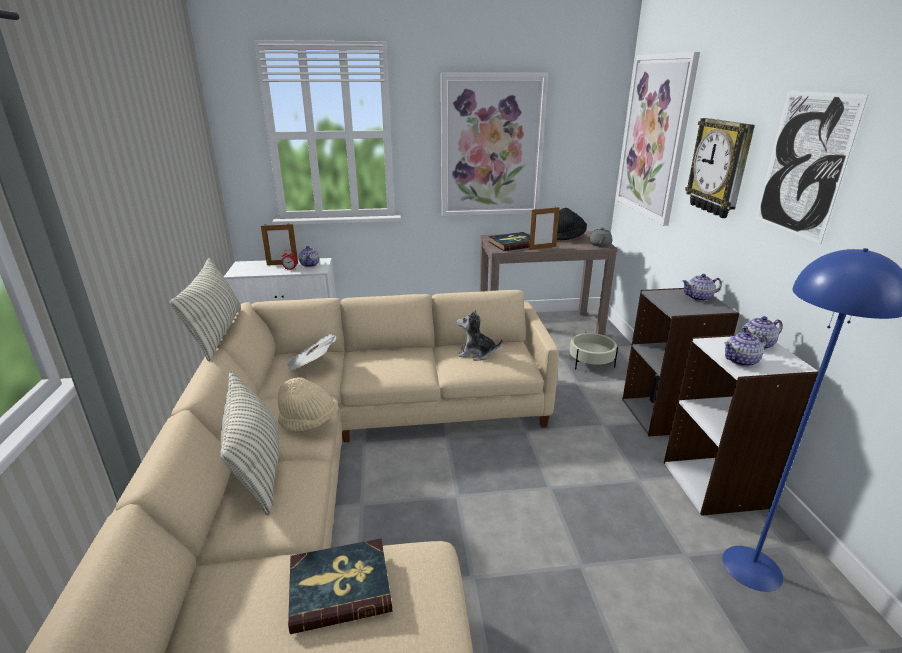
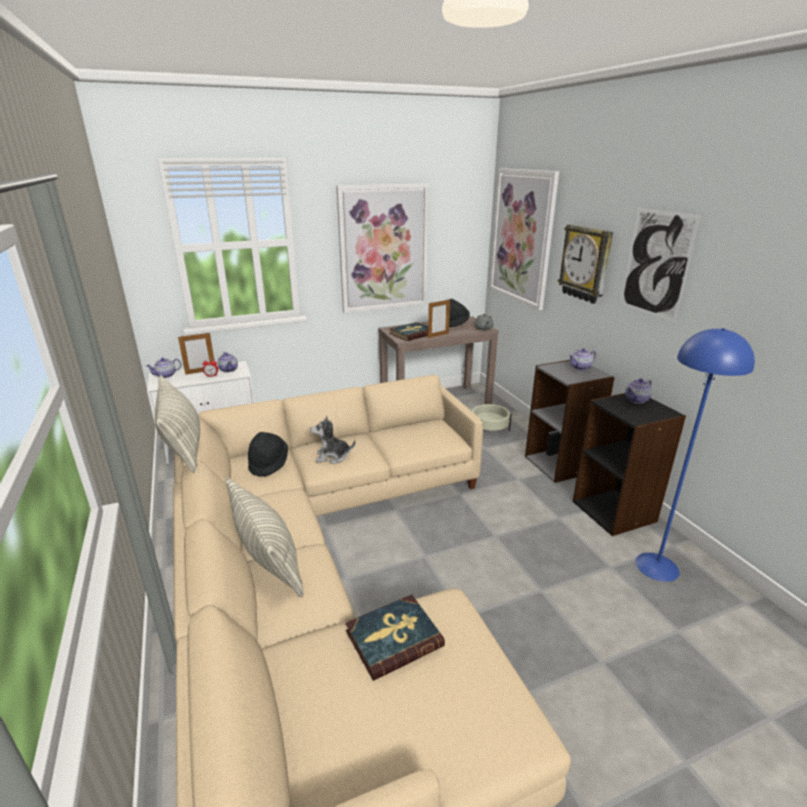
camera: 15 degrees left, 0 degrees up
(309, 423) = (295, 514): beige hat -> none
(311, 365) = (268, 464): newspaper -> black hat
(476, 353) = (410, 434): plush toy -> plush toy (332, 456)
(716, 484) = (614, 511): white bookcase -> black bookcase
(741, 361) = (631, 414): teapot -> teapot (166, 375)

